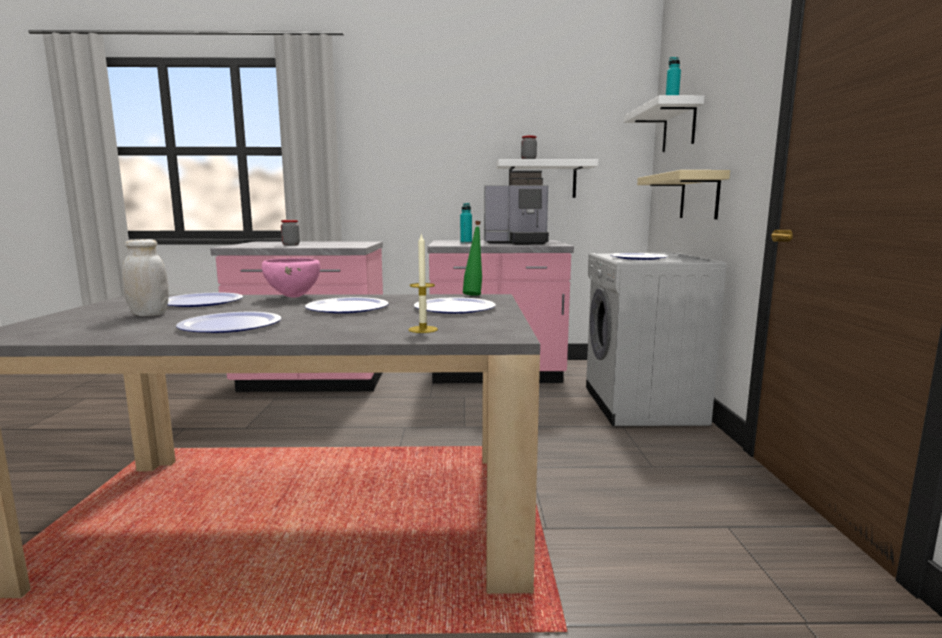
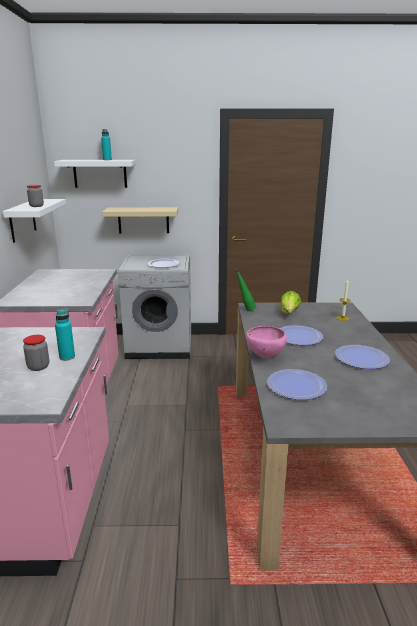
camera: 90 degrees left, 10 degrees up
(149, 314) = (349, 391): white jar -> none
(455, 308) = (289, 313): plate -> lettuce
(466, 243) = (63, 294): turquoise bottle -> turquoise bottle (67, 357)
(517, 243) = (75, 280): coffee machine -> none

